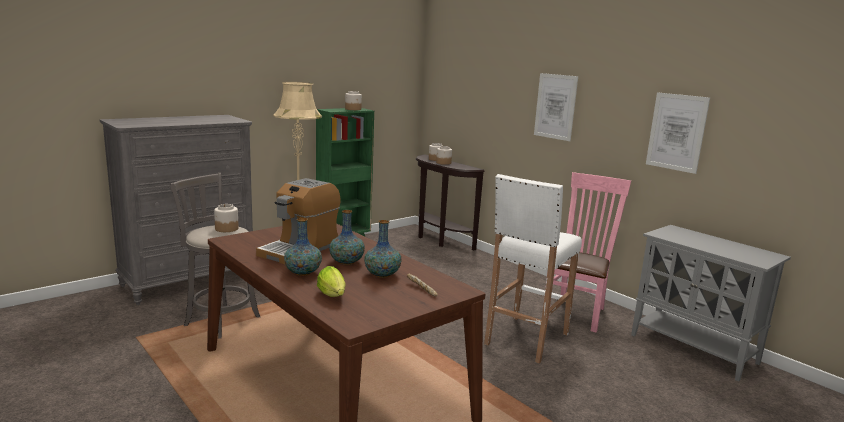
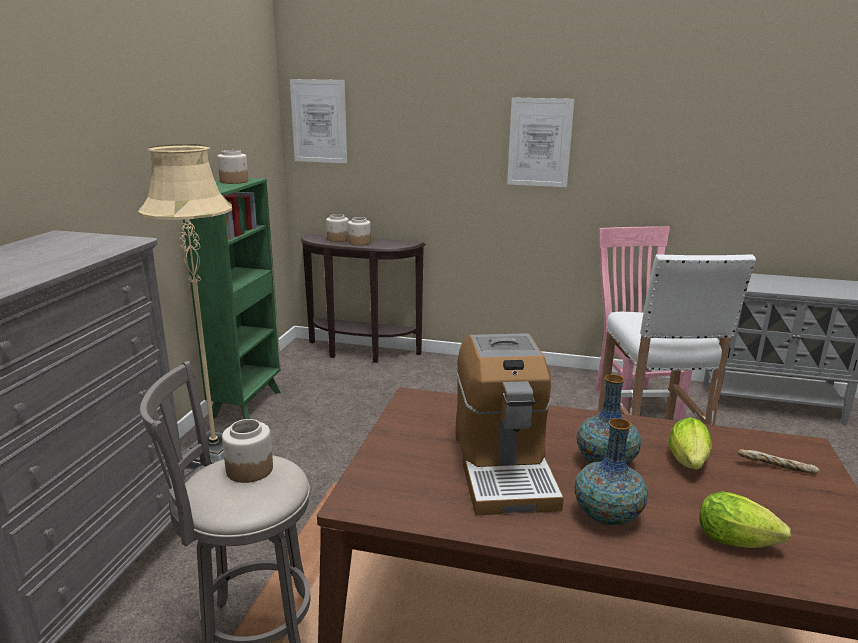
camera: 35 degrees left, 5 degrees up
(382, 274) = (688, 464): vase -> lettuce
(676, 132) = (721, 160): picture -> picture (319, 121)

